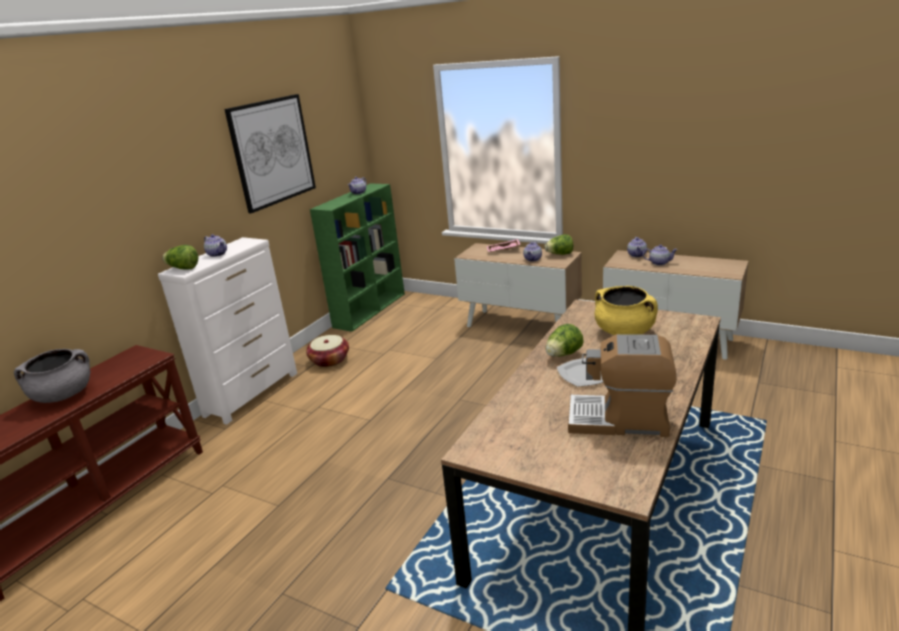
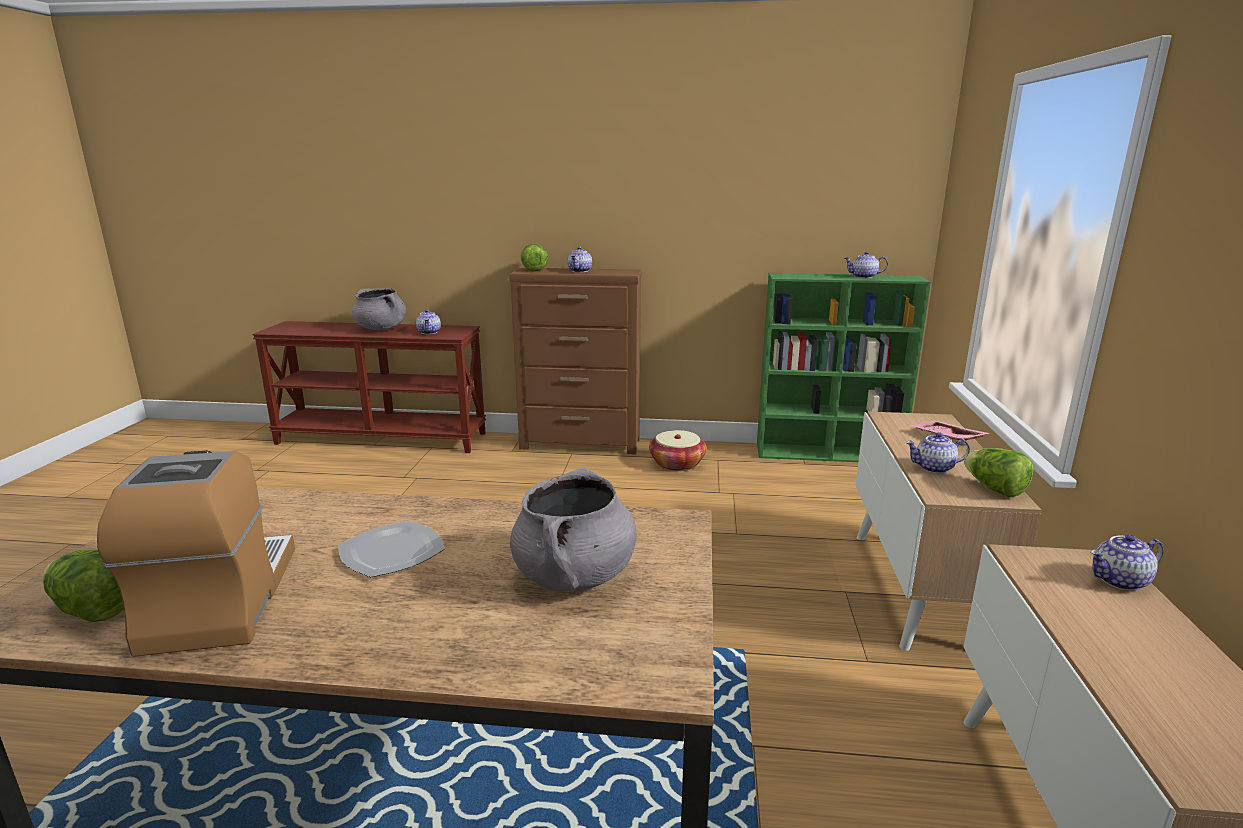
camera: 65 degrees right, 5 degrees down
(253, 394) = (581, 444): white dresser -> brown dresser
(272, 152) = (728, 180): picture -> none
(563, 355) = (466, 525): lettuce -> lettuce (94, 610)
(624, 332) = (574, 575): yellow cooking pot -> grey cooking pot
(659, 263) = (1110, 620): teapot -> teapot (429, 332)

